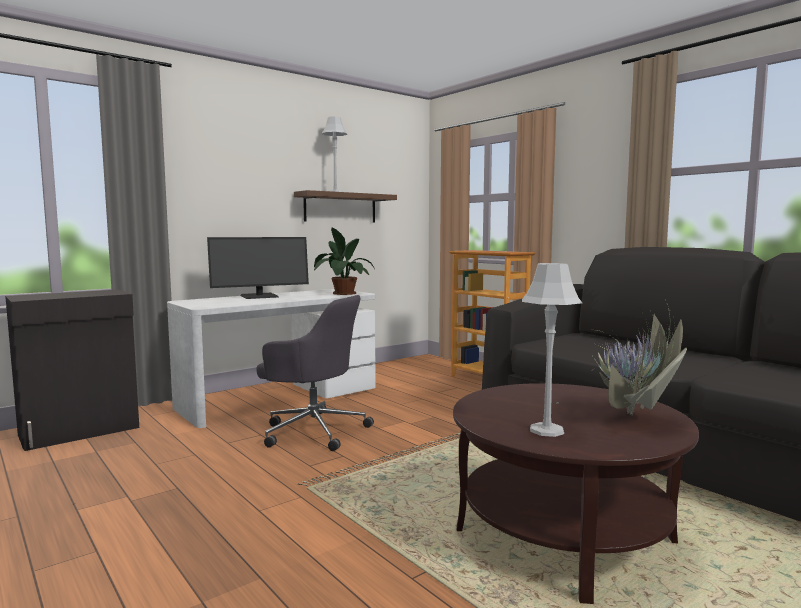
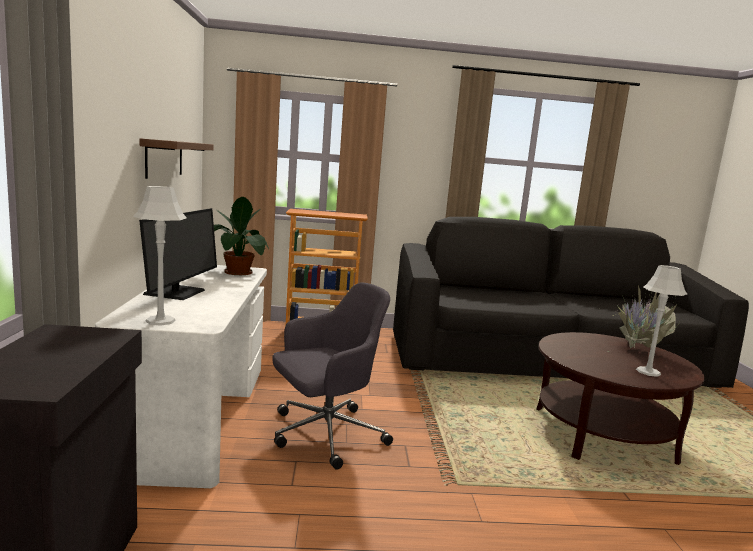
camera: 55 degrees left, 5 degrees up
(335, 192) = (178, 141): grey table lamp -> grey table lamp (160, 321)

